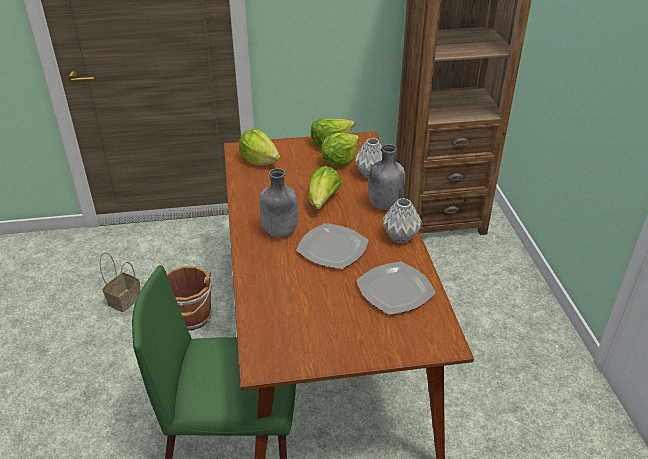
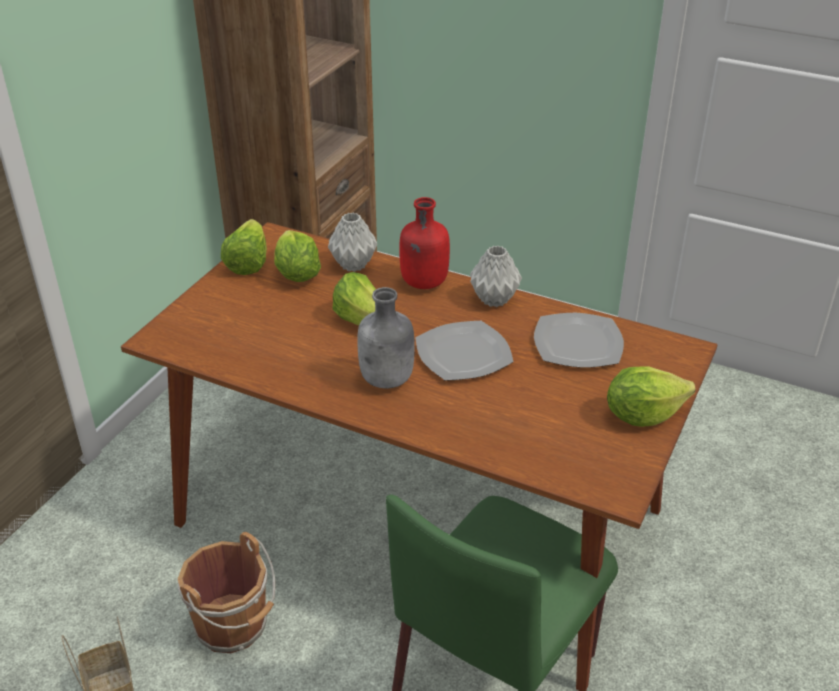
camera: 55 degrees left, 0 degrees up
(259, 160) = (210, 333): lettuce -> lettuce (642, 415)
(384, 205) = (423, 283): grey bottle -> red bottle

